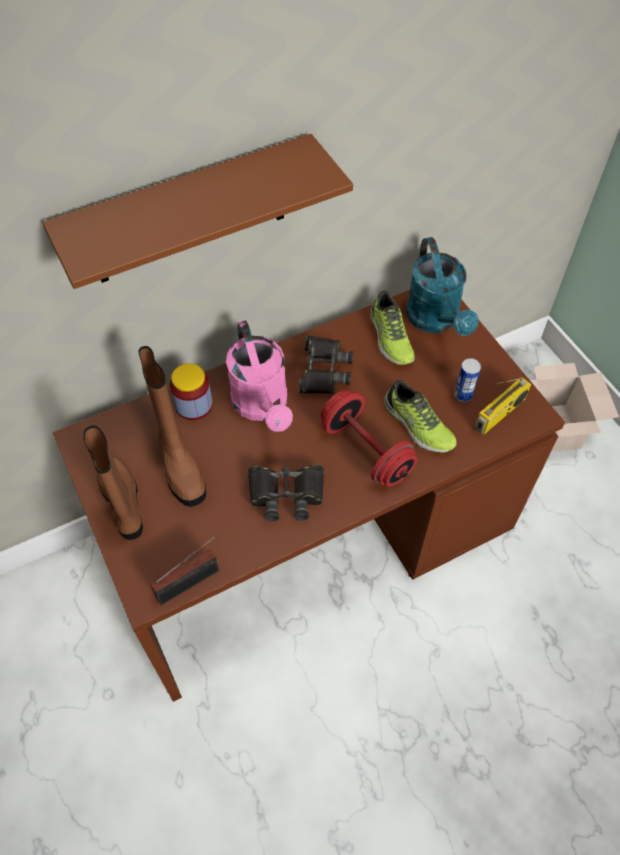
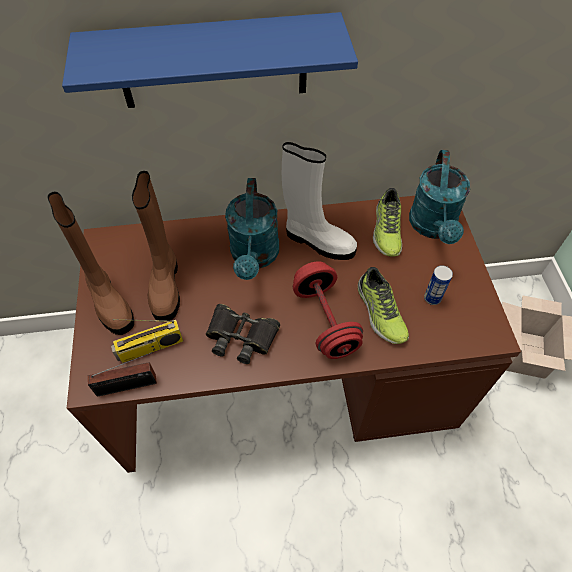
camera: 20 degrees right, 0 degrees up
(123, 503) = (108, 301): brown boot -> brown boot turned 150 degrees clockwise
(189, 213) = (213, 62): brown shelf -> blue shelf
(194, 405) = (199, 239): jar -> none
(263, 406) = (254, 257): pink watering can -> turquoise watering can
(323, 370) = (318, 241): black binoculars -> white boot
(500, 414) = (460, 325): radio -> radio (150, 348)

